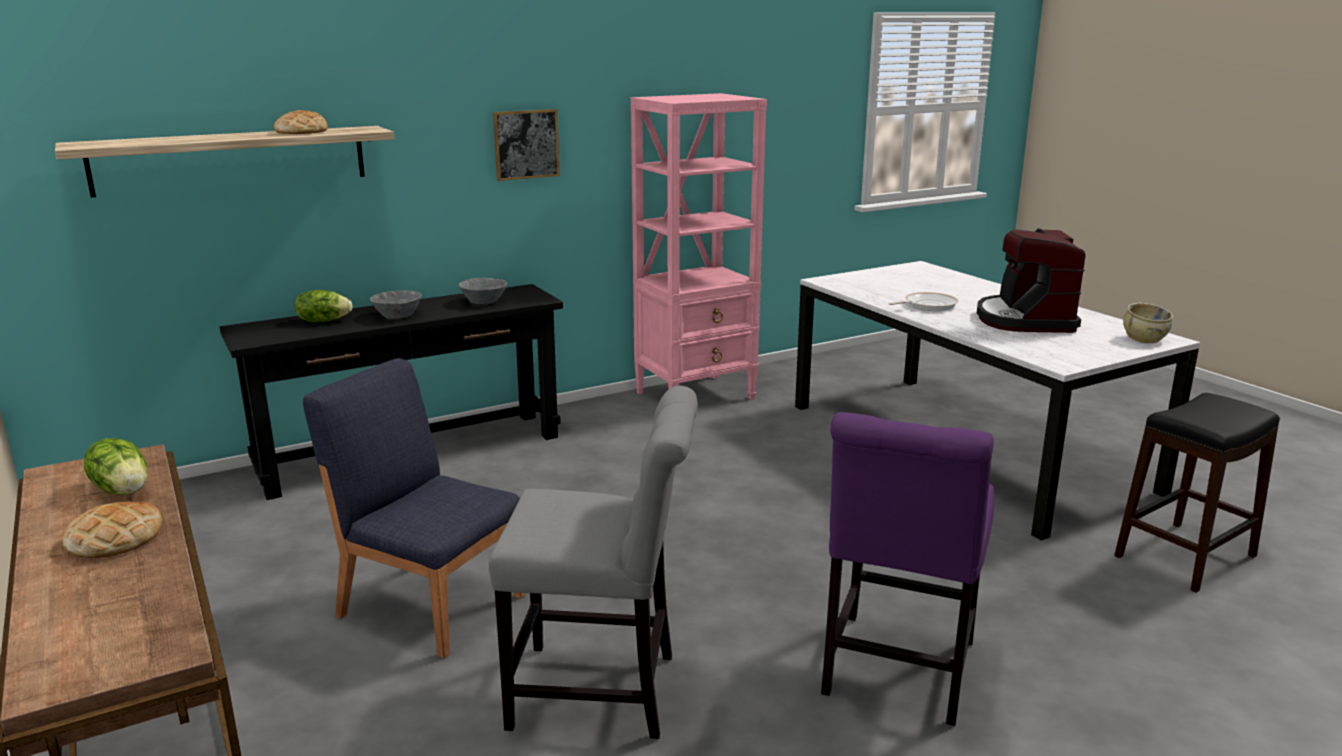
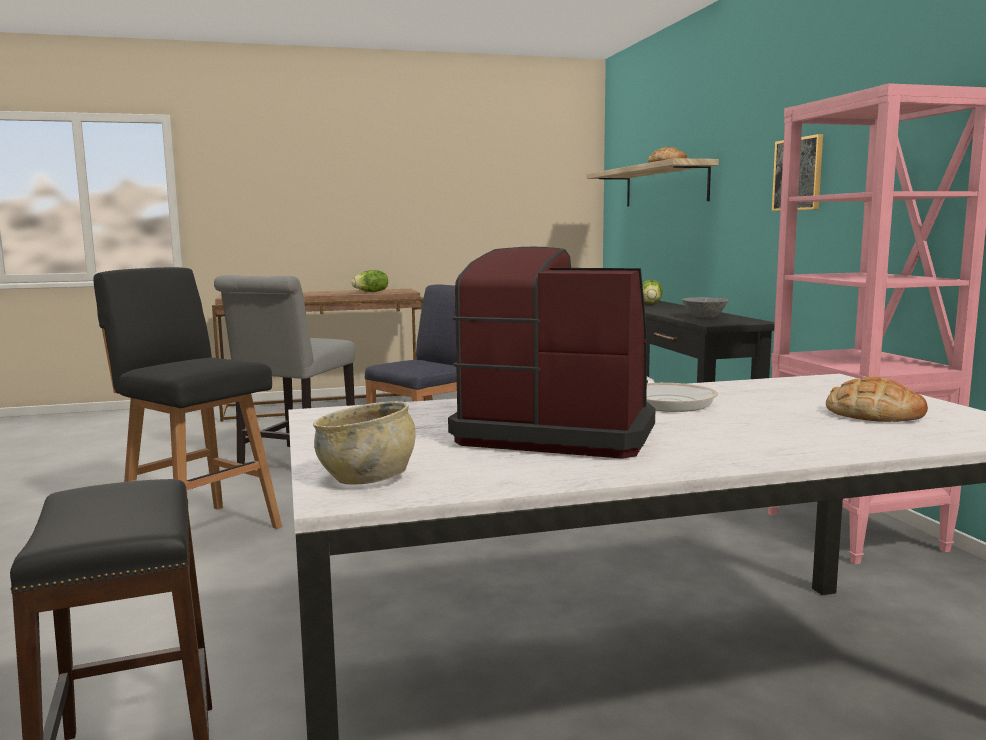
camera: 105 degrees right, 10 degrees down
(115, 539) = (324, 293): bread -> bread (874, 414)
(397, 315) = (662, 309): grey bowl -> none
(896, 673) = (199, 532): purple chair -> black stool

